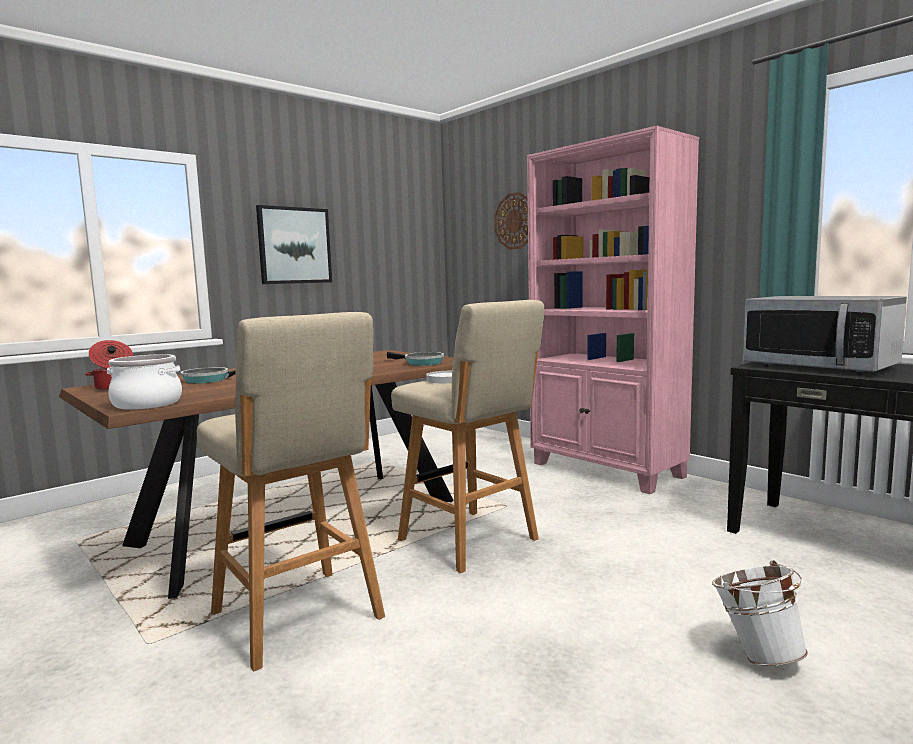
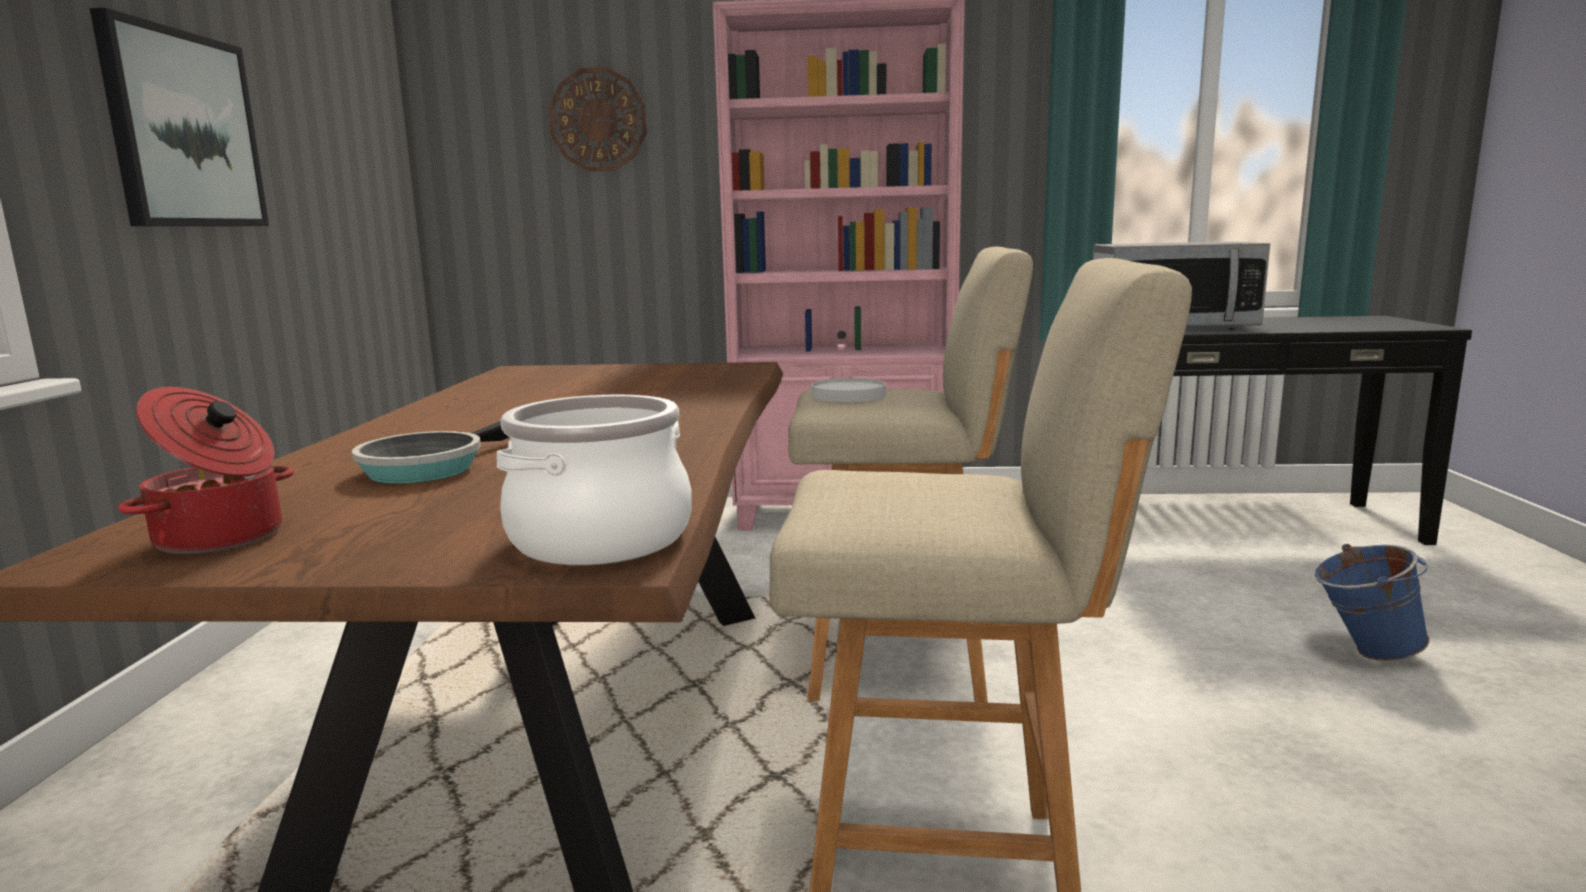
camera: 45 degrees left, 5 degrees up
(421, 363) = (710, 376): frying pan -> none
(756, 654) = (1363, 652): white bucket -> blue bucket

